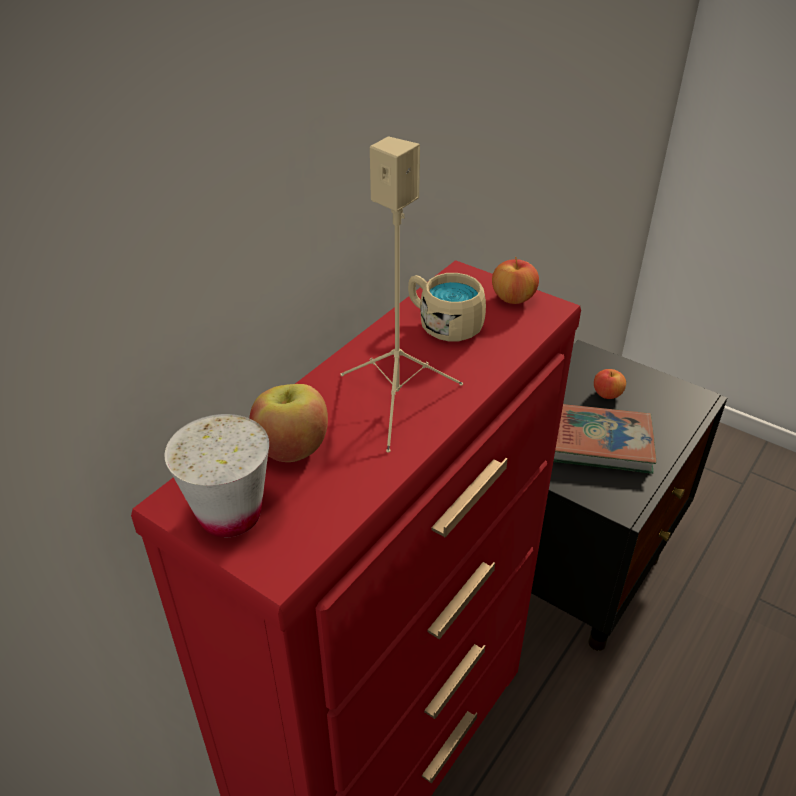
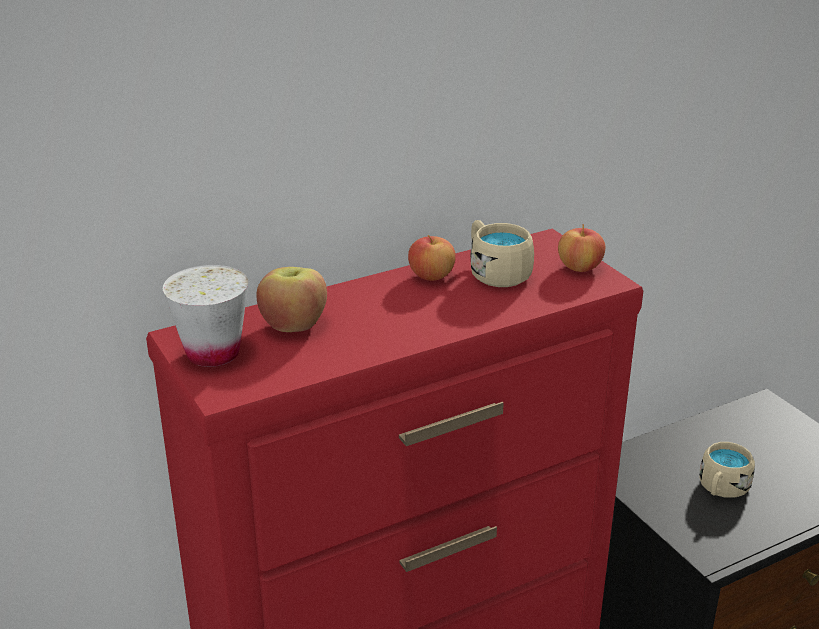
camera: 25 degrees right, 10 degrees down
(398, 401) = (406, 315): beige speaker -> none
(597, 443) = (721, 489): book -> beige mug
(607, 394) = (765, 448): apple -> apple (431, 276)

